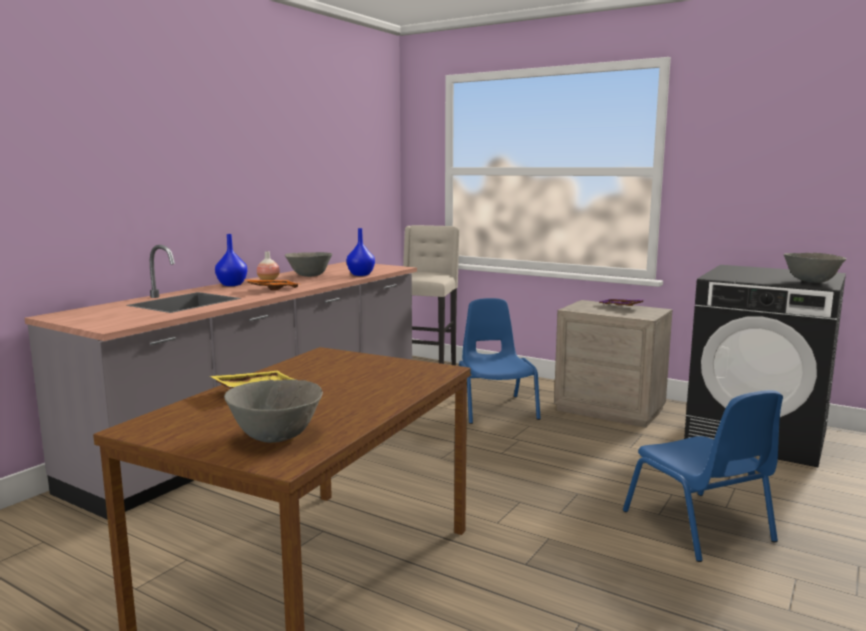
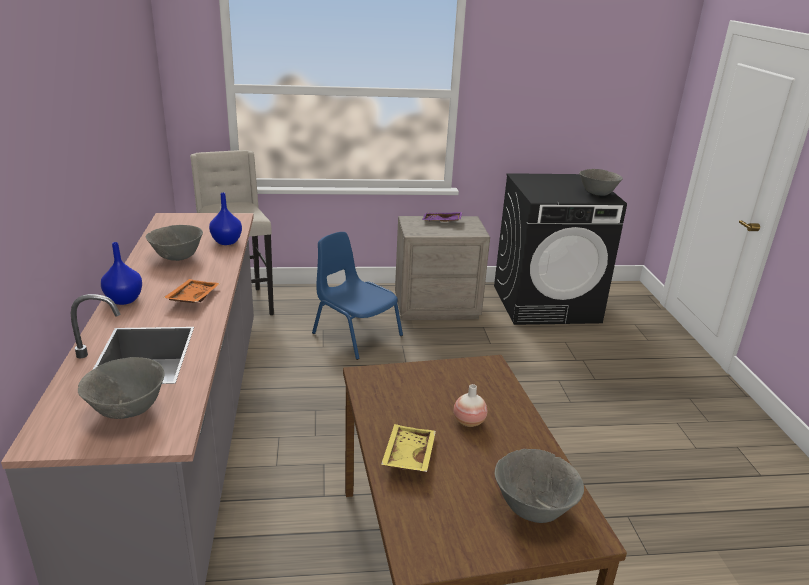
camera: 40 degrees left, 15 degrees up
(119, 315) = (128, 411): none -> grey bowl
(268, 280) = (148, 278): vase -> vase (469, 422)
(699, 527) = (600, 403): blue chair -> none

